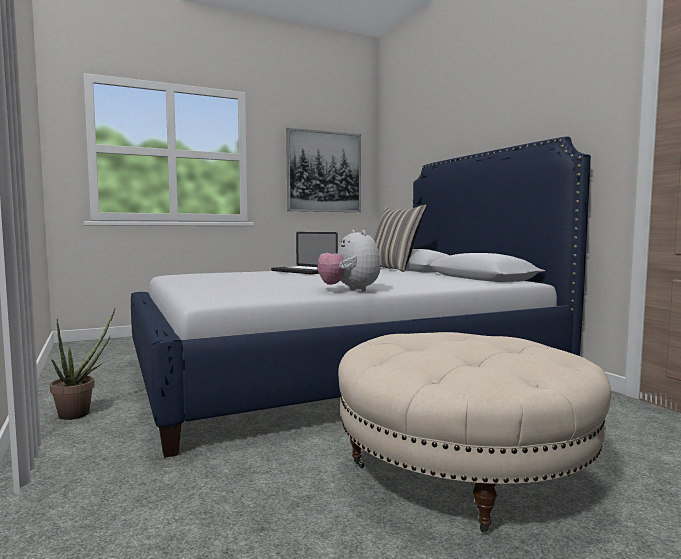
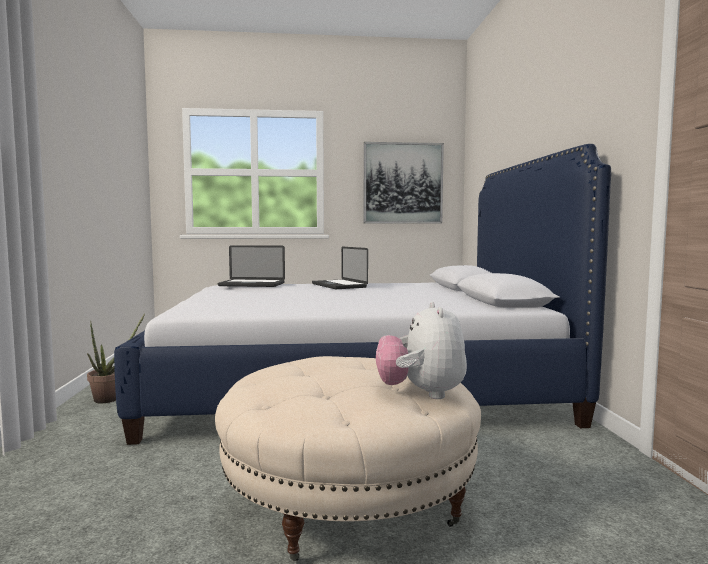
camera: 20 degrees right, 0 degrees up
(213, 273) = (252, 284): none -> laptop
(349, 290) = (318, 310): plush toy -> plush toy (421, 394)
(393, 269) = (437, 286): pillow -> none

